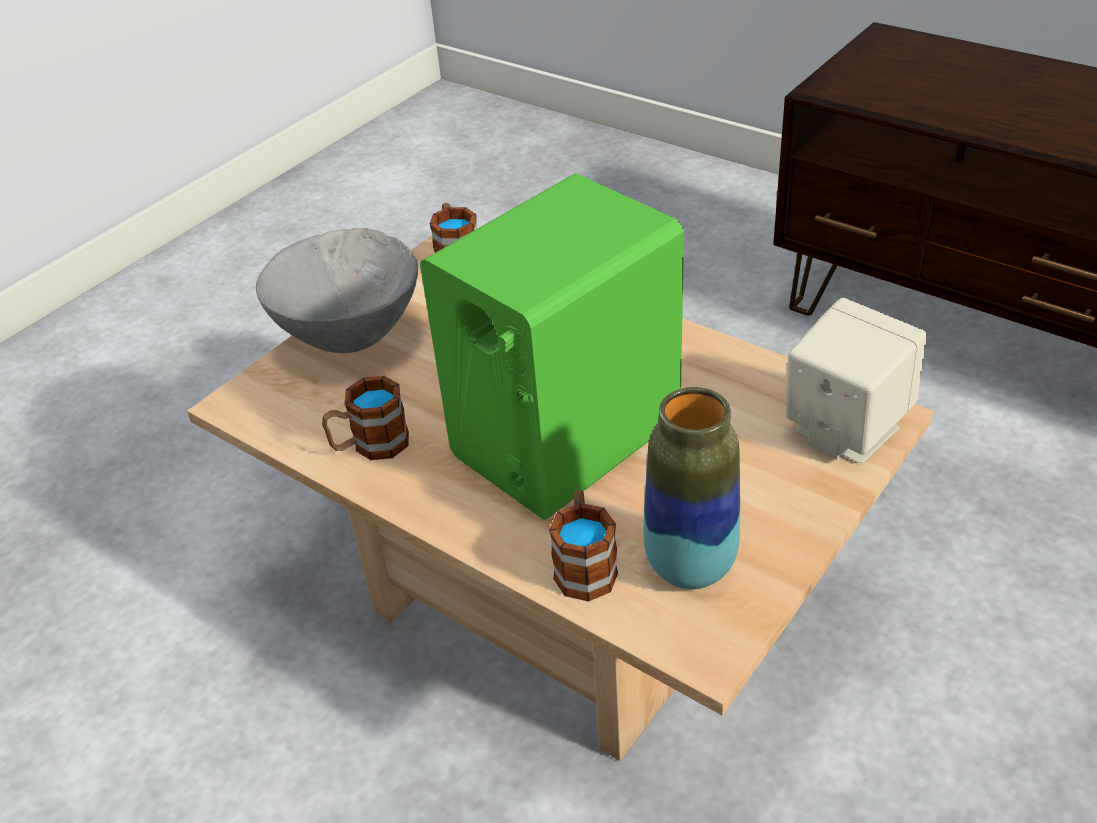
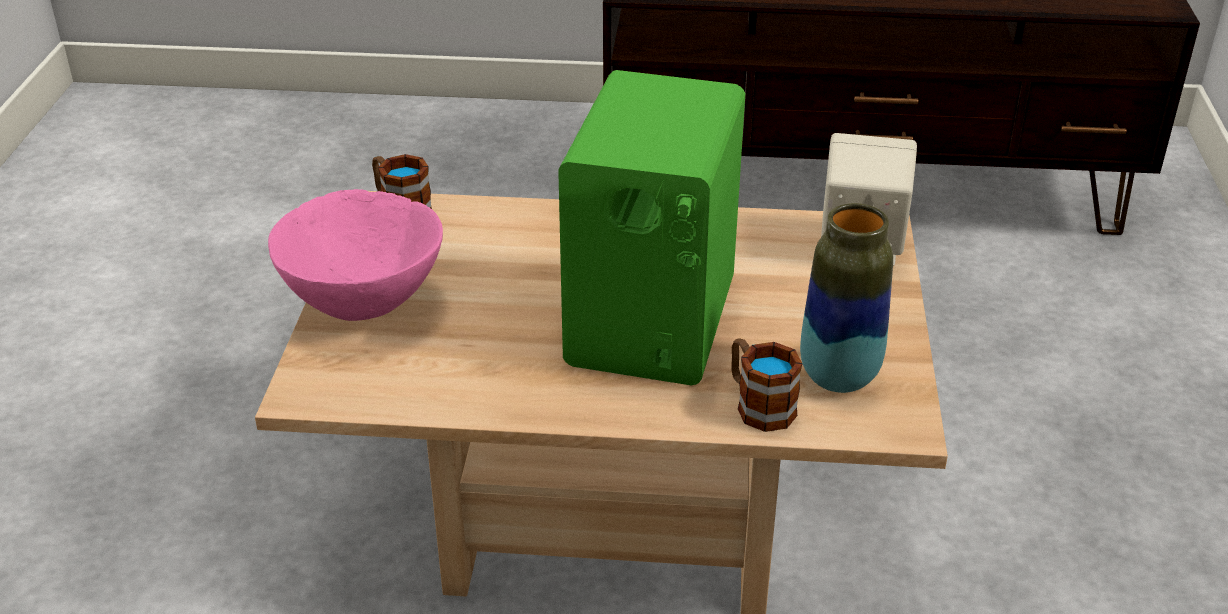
camera: 35 degrees left, 5 degrees down
(351, 336) = (364, 303): grey bowl -> pink bowl
(370, 445) = (480, 383): mug -> none

